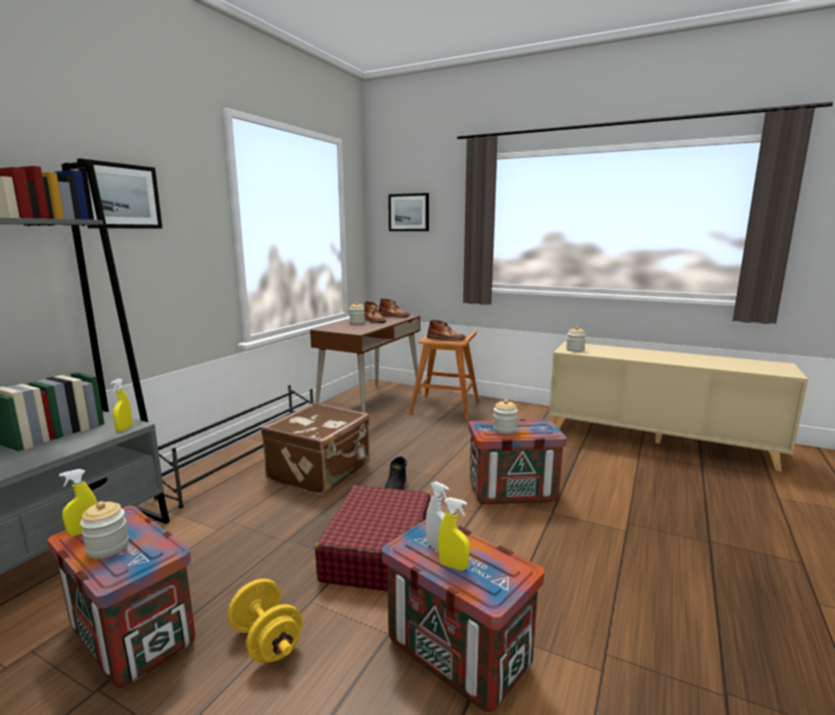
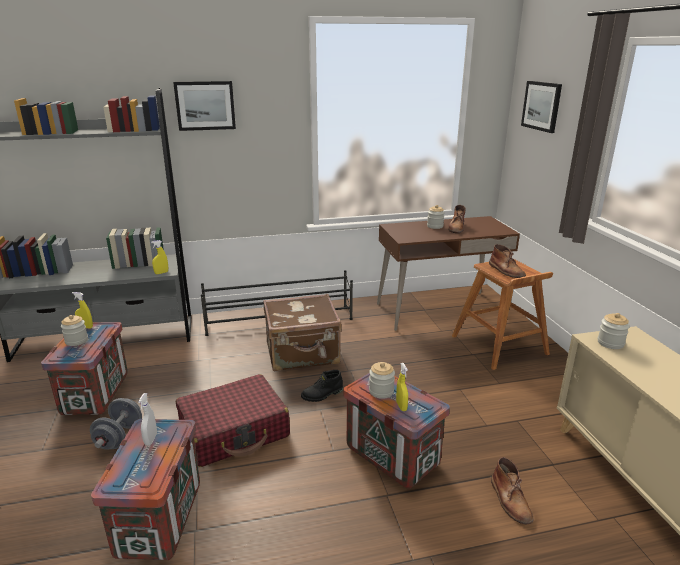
camera: 50 degrees right, 10 degrees up
(266, 641) = (119, 437): yellow dumbbell -> grey dumbbell
(393, 316) = (491, 226): brown boot -> brown boot (510, 500)
(453, 566) = (132, 455): yellow spray bottle -> yellow spray bottle (401, 406)

